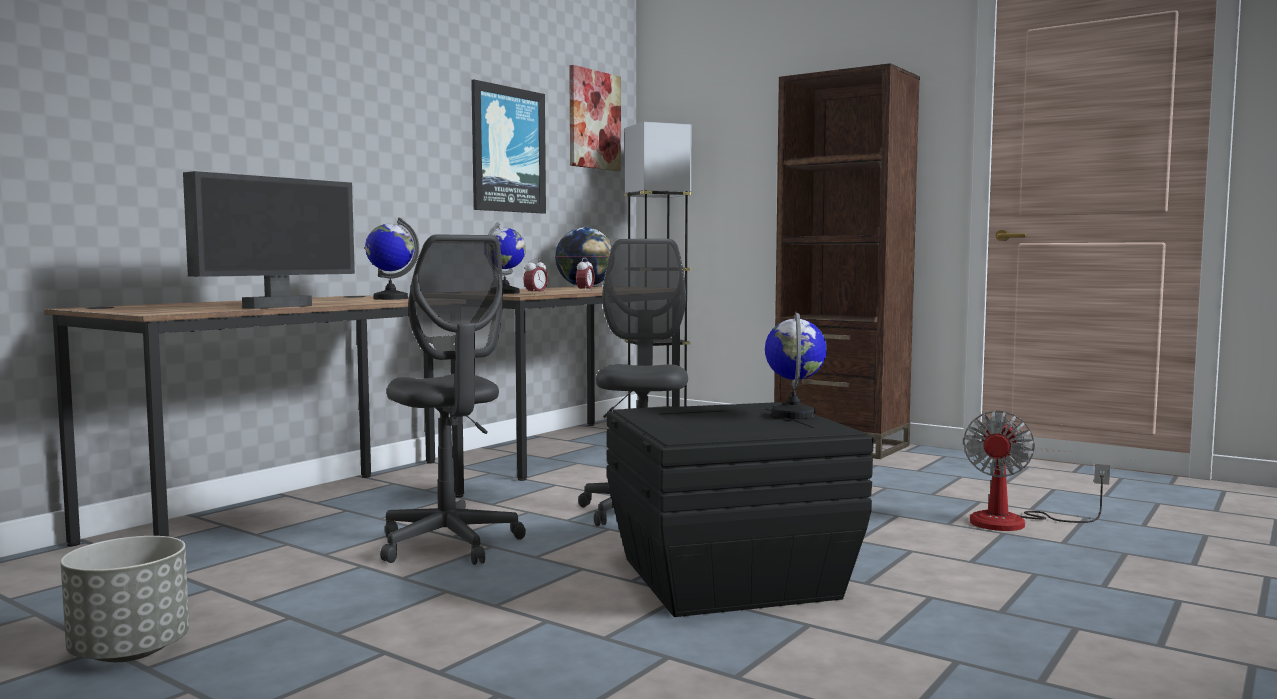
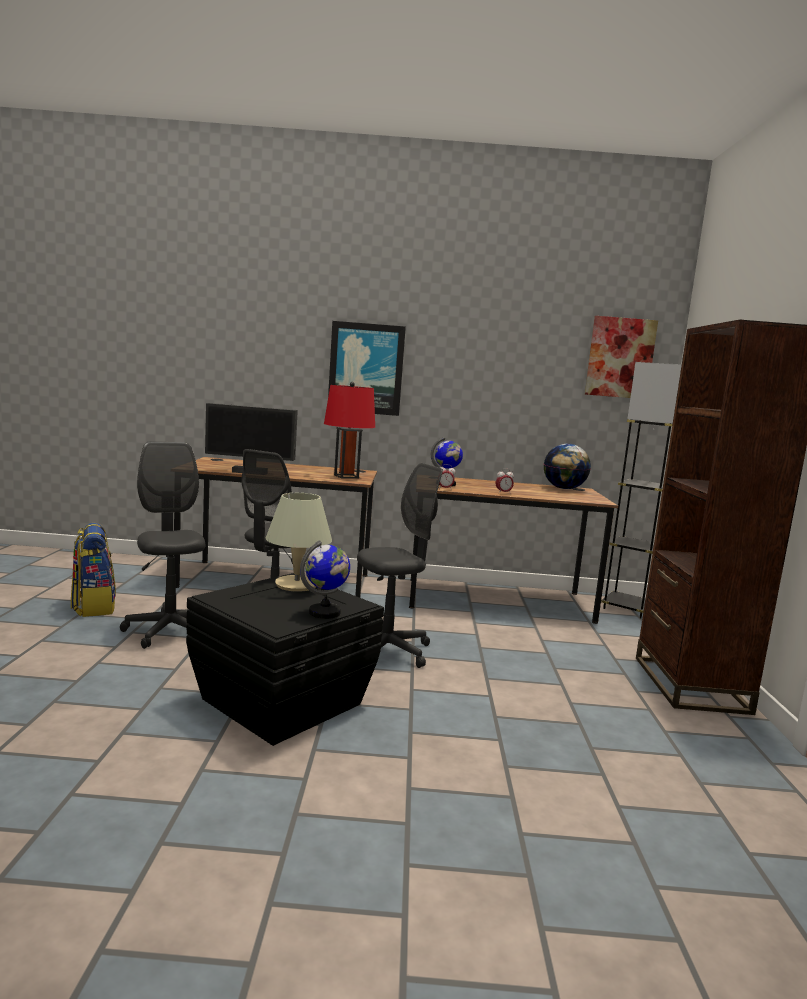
camera: 55 degrees right, 5 degrees up
(129, 652) = (93, 606): grey planter -> backpack
(378, 607) = (169, 630): none -> grey office chair
(390, 298) = (346, 476): globe -> red table lamp
(507, 150) = (515, 383): picture -> picture (366, 368)
(671, 412) = (297, 584): none -> beige table lamp
(1015, 522) = (556, 800): fan -> none

